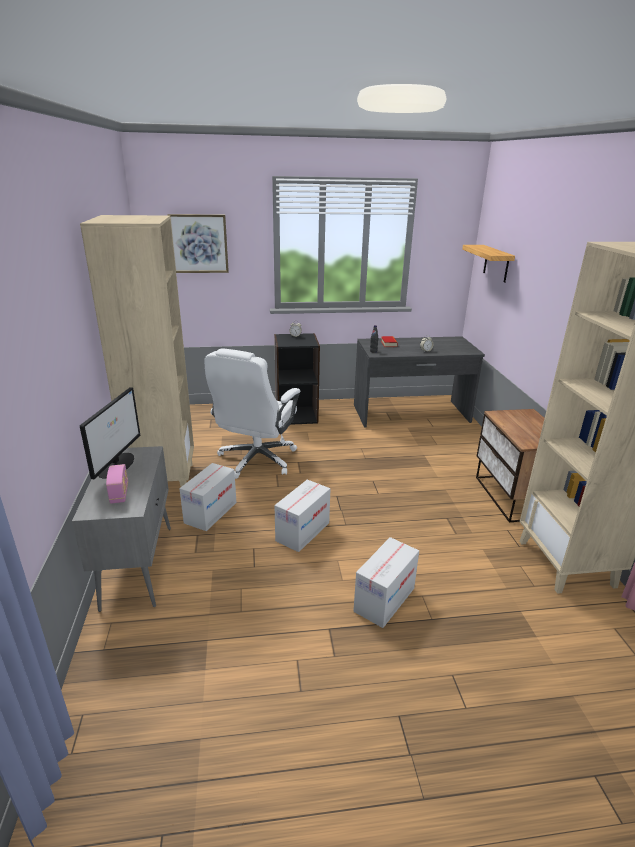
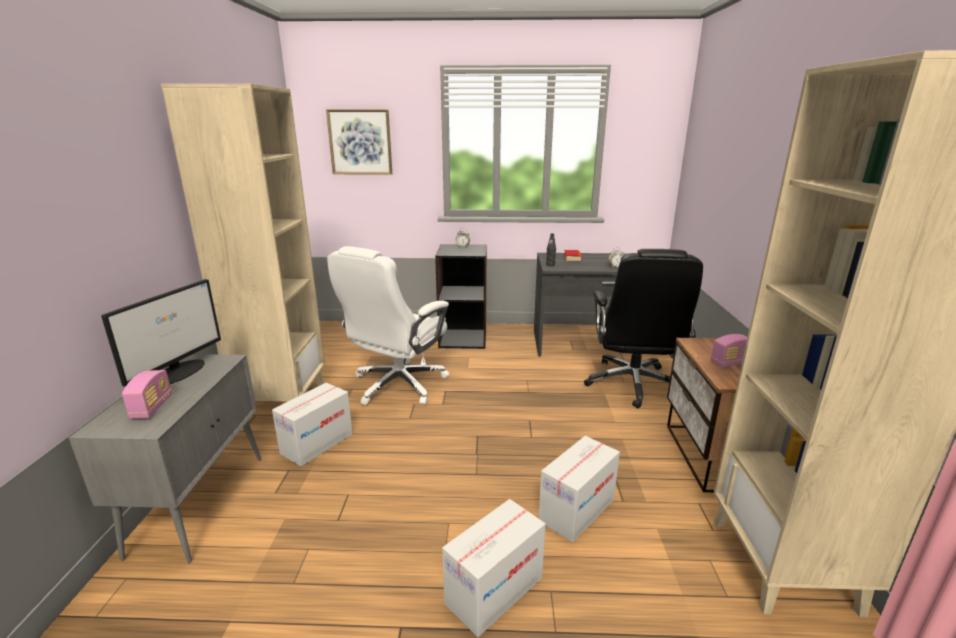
camera: 10 degrees right, 5 degrees down
(302, 531) = (418, 478): cardboard box -> cardboard box (576, 510)
(444, 446) = (633, 384): none -> black office chair
(496, 263) = (706, 160): shelf -> none
(526, 429) = (730, 363): none -> radio

